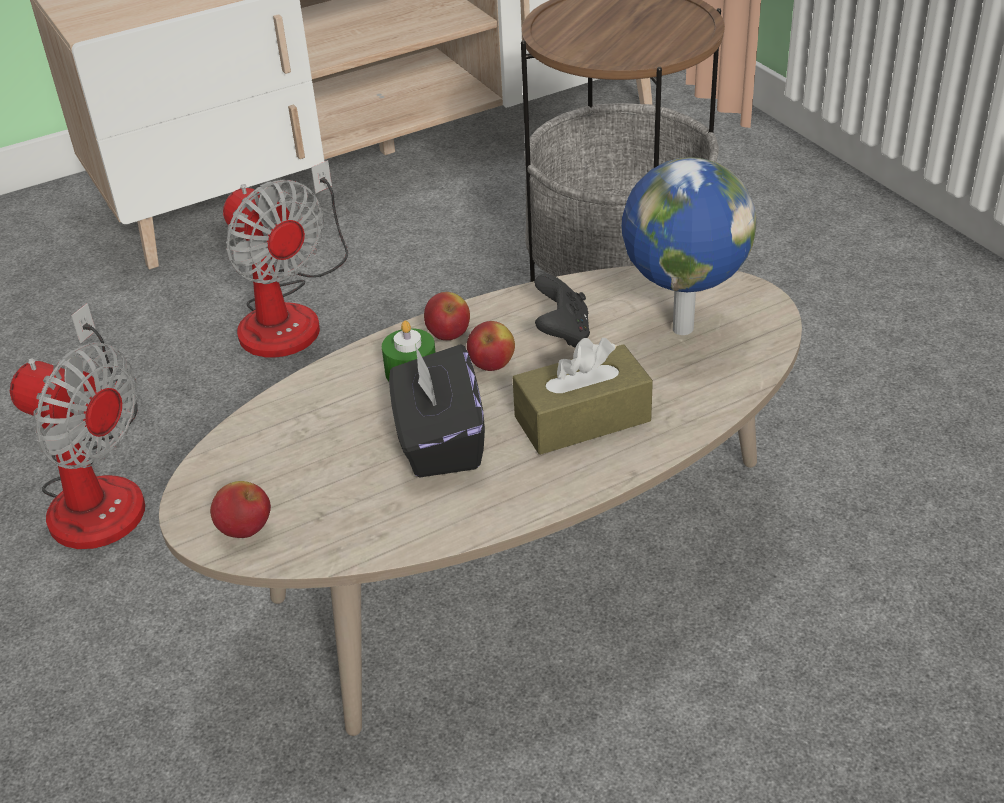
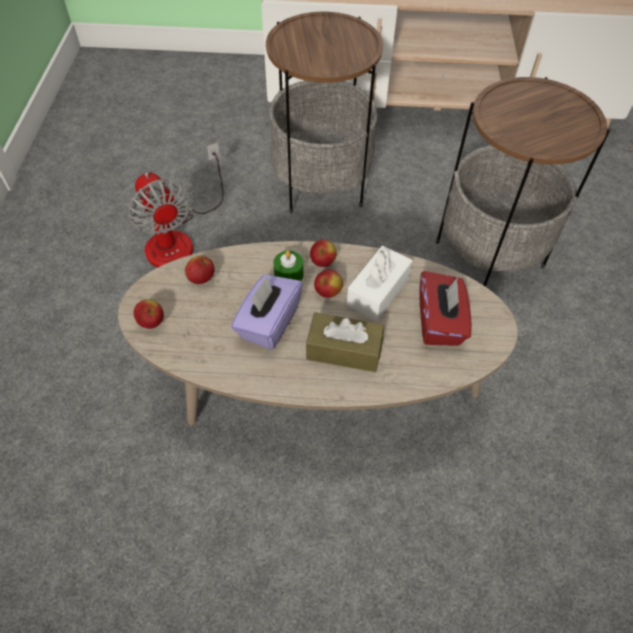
camera: 30 degrees right, 15 degrees up
(275, 438) = (201, 278): none -> apple
(290, 313) = (321, 184): fan -> side table
(439, 441) = (268, 323): black tissue box -> purple tissue box
(562, 333) = (378, 291): black game controller -> white tissue box
(680, 328) = (440, 322): globe -> red tissue box

